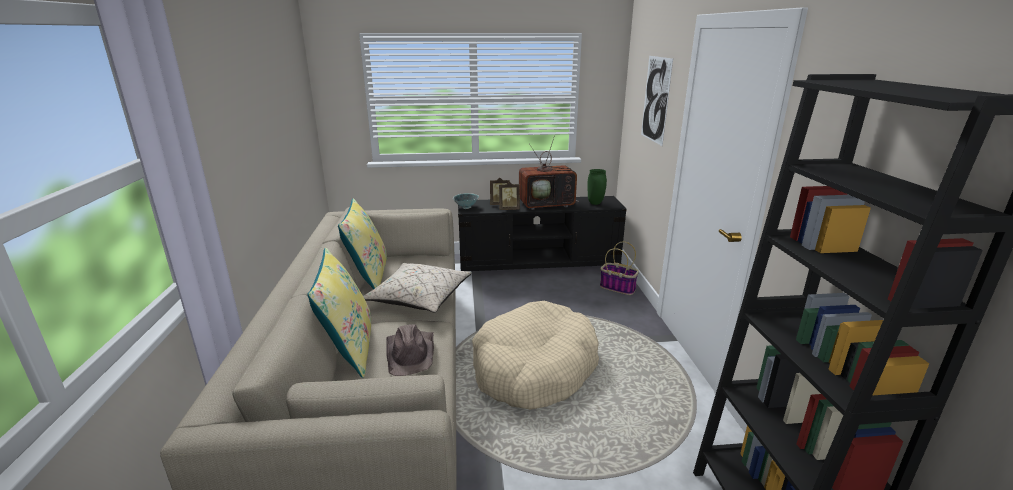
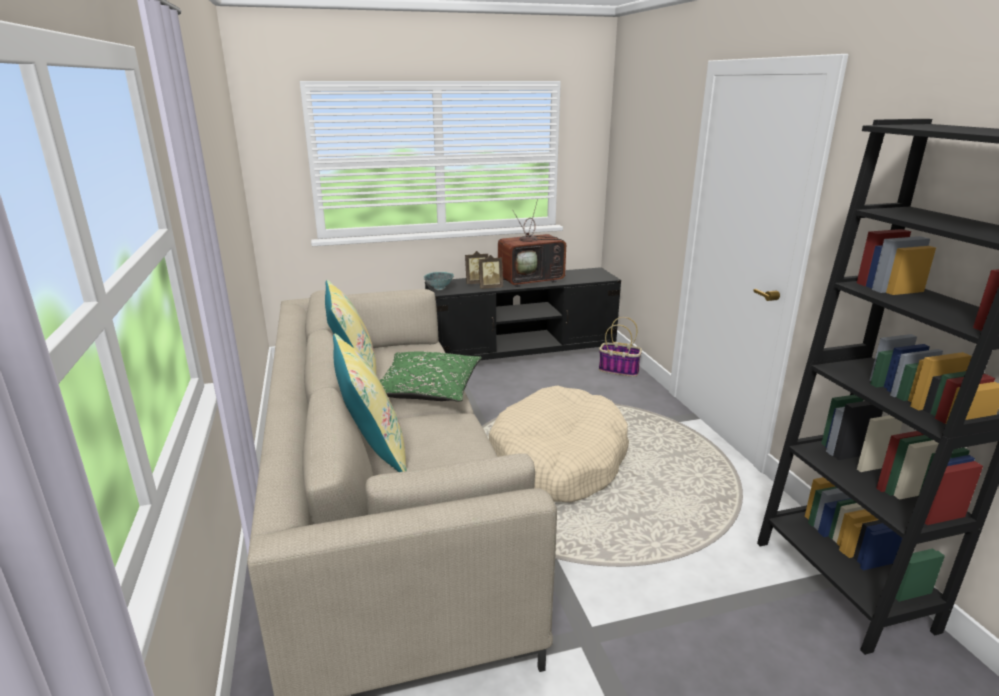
camera: 10 degrees left, 0 degrees up
(411, 353) = (448, 447): brown hat -> none
(419, 298) = (427, 390): beige pillow -> green pillow
(594, 203) = (584, 276): green vase -> none
(655, 99) = (655, 155): picture -> none

